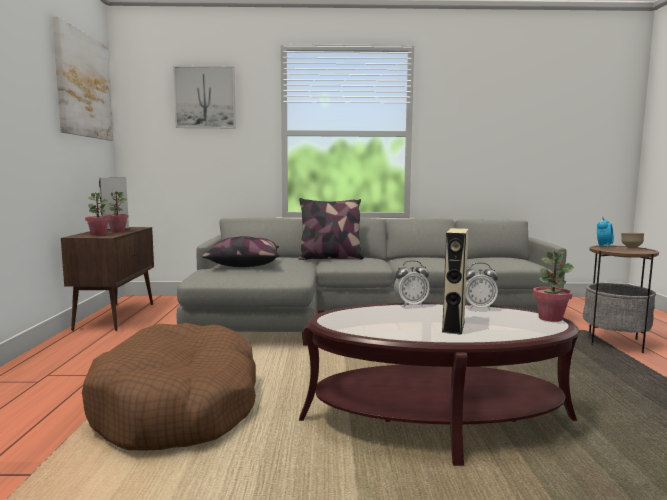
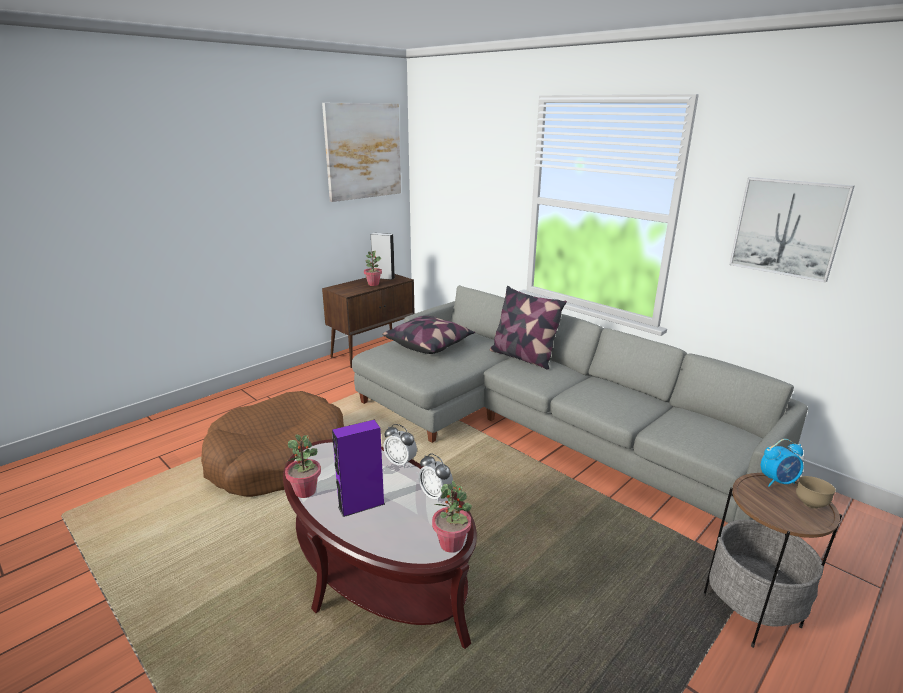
camera: 45 degrees right, 15 degrees up
(98, 234) = (351, 288): potted plant -> potted plant (305, 491)
(205, 97) = (471, 154): picture -> picture (787, 228)
(453, 326) = (361, 505): beige speaker -> purple speaker

